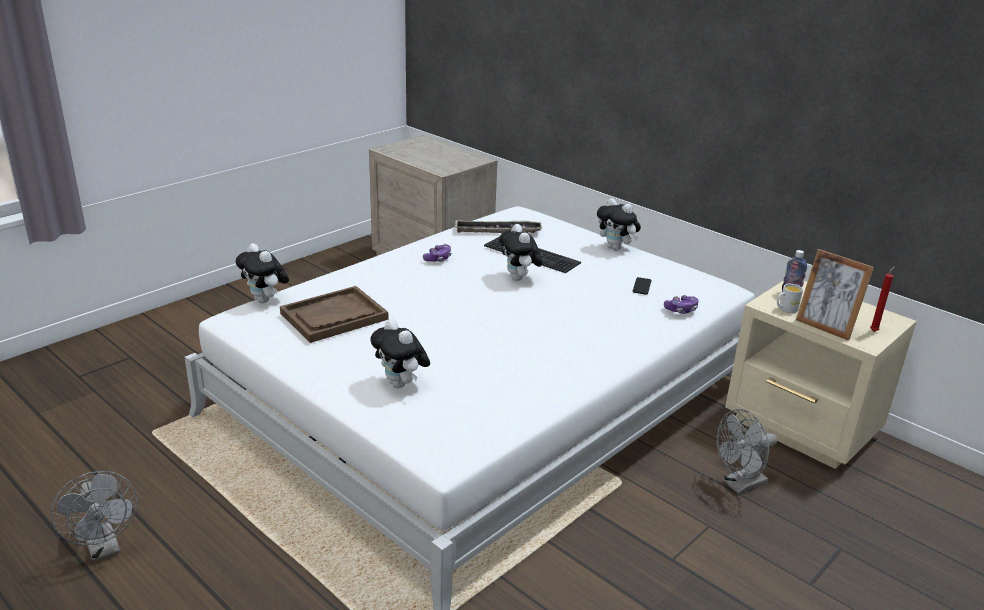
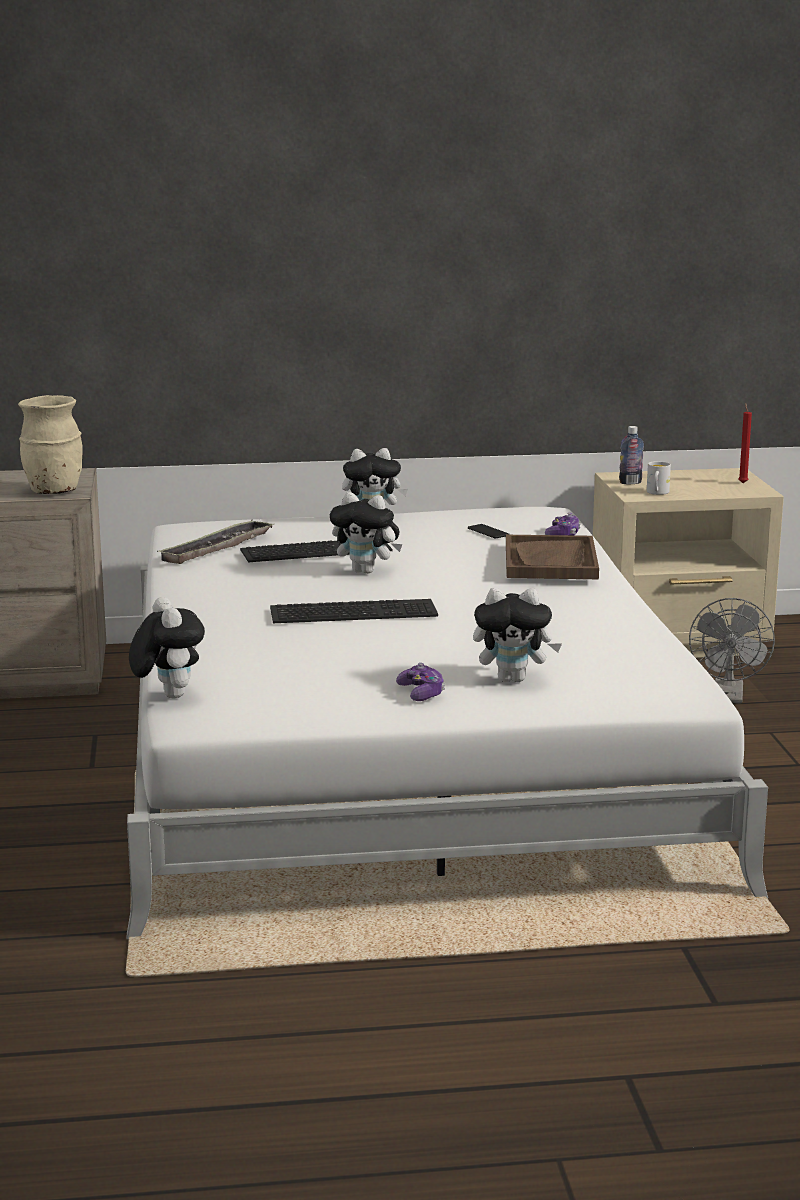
camera: 50 degrees left, 10 degrees down
(105, 549) = (371, 1071): grey fan -> none
(265, 300) = (168, 695): plush toy -> plush toy turned 105 degrees counterclockwise
(334, 316) = (292, 669): brown tray -> brown tray (551, 561)
(438, 259) = (236, 589): game controller -> game controller (421, 693)
(440, 167) = (53, 491): none -> beige vase
(445, 299) = (354, 610): none -> keyboard
(825, 327) = (711, 493): picture frame -> none

